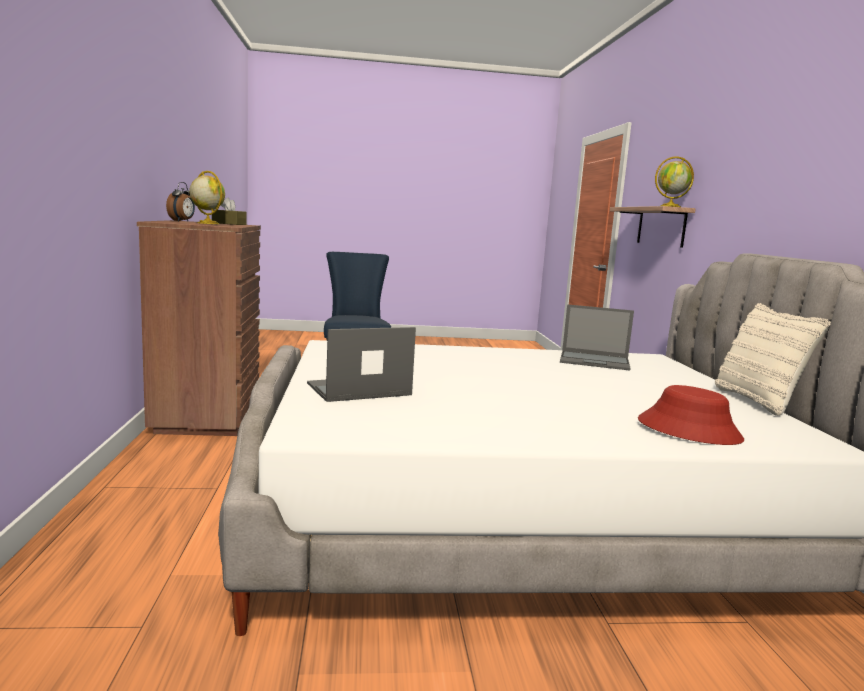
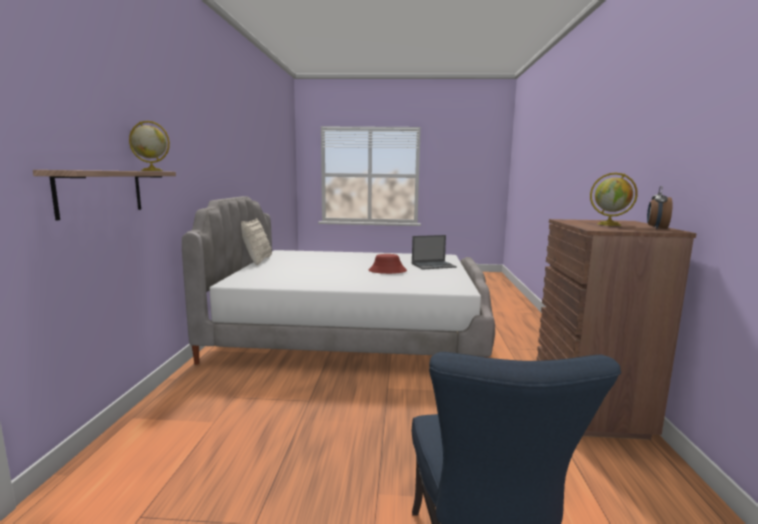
camera: 170 degrees left, 0 degrees up
(229, 224) = (609, 228): brown tissue box -> none
(595, 361) = (285, 279): laptop -> none
(689, 430) = (318, 254): red hat -> red hat (387, 271)

